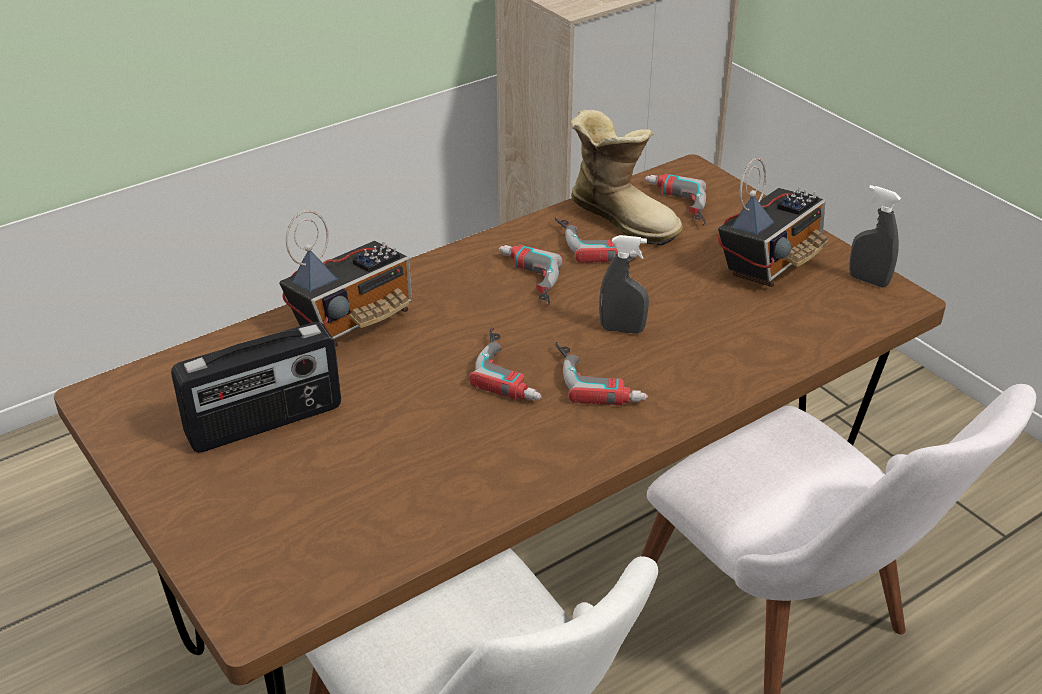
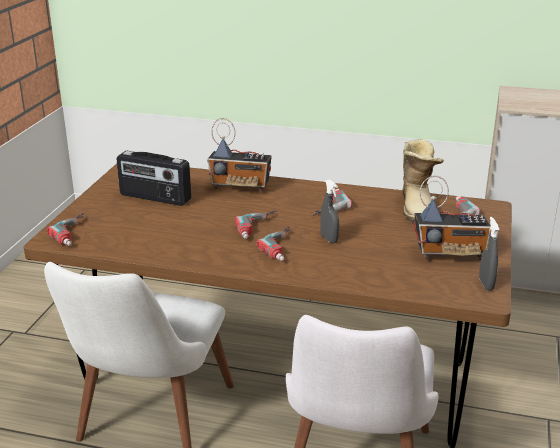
camera: 50 degrees right, 10 degrees down
(597, 243) = (385, 209): power drill -> power drill (76, 233)

